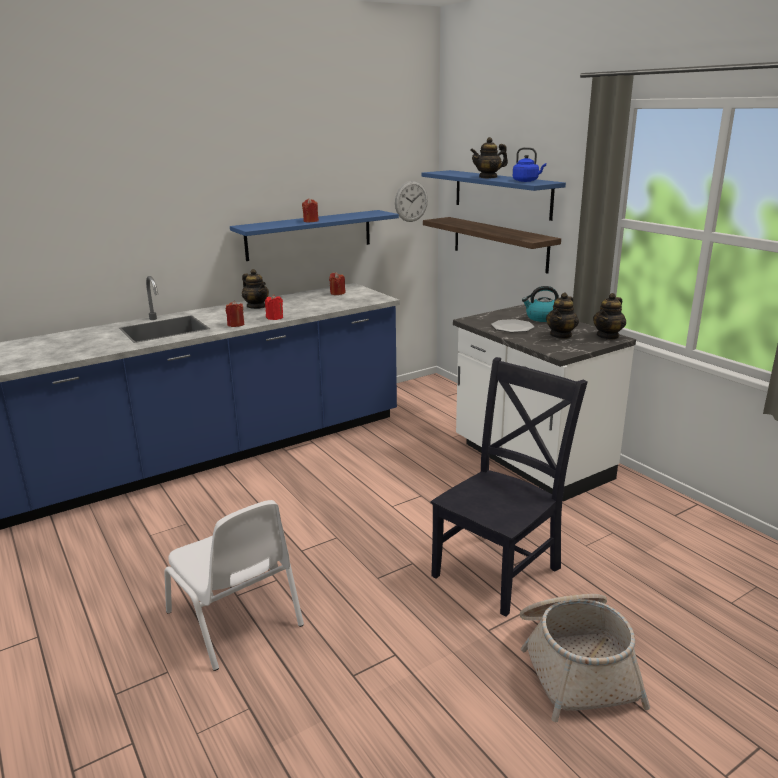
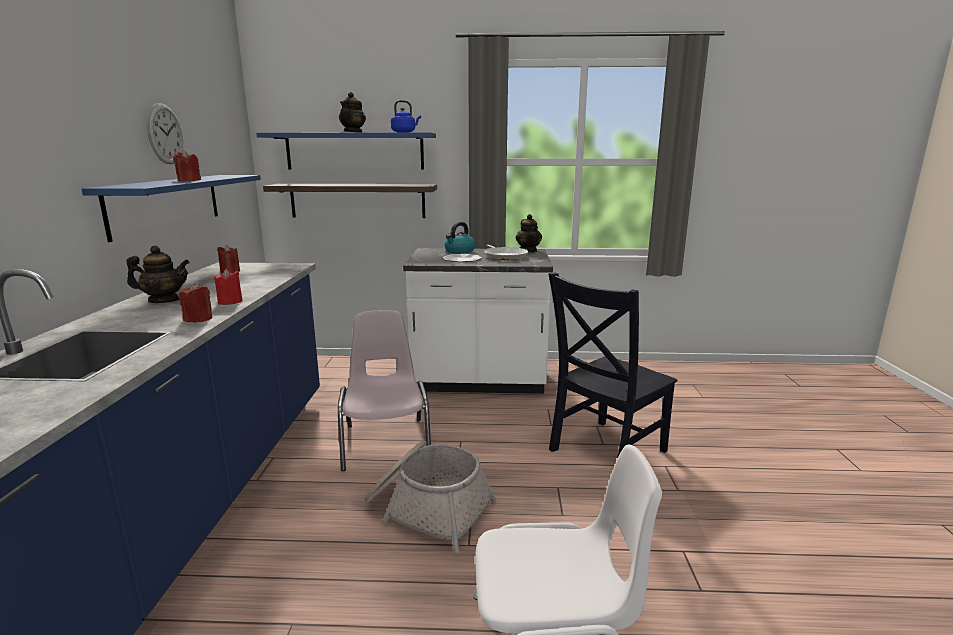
camera: 55 degrees left, 5 degrees down
(379, 468) = (386, 442): none -> pink chair
(411, 201) = (239, 167): wall clock -> wall clock (165, 134)
(500, 569) = (604, 452): black chair -> black chair turned 120 degrees counterclockwise
(561, 335) = (505, 256): teapot -> frying pan
(575, 664) = (738, 472): basket -> basket (428, 509)

